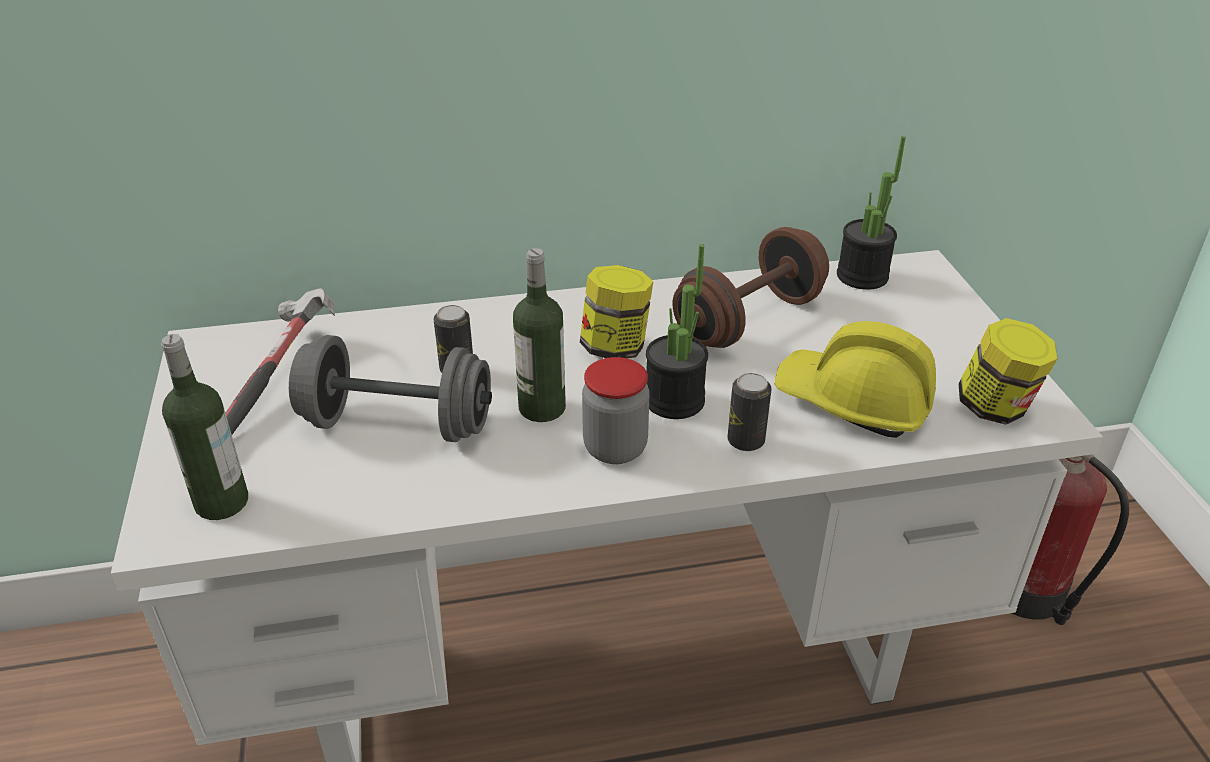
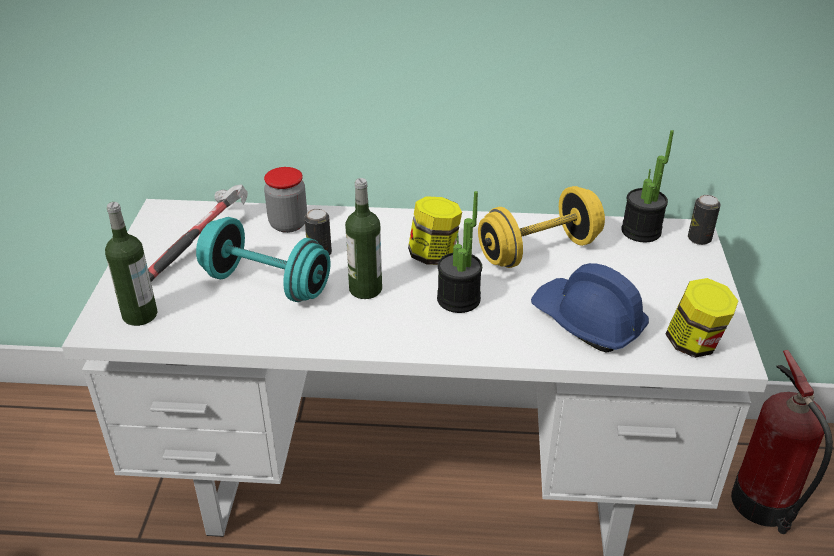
camera: 15 degrees right, 0 degrees up
(397, 424) = (266, 284): grey dumbbell -> turquoise dumbbell
(615, 448) = (403, 325): jar -> jar (288, 224)
(745, 441) = (496, 335): can -> can (699, 239)
(748, 320) = (539, 251): brown dumbbell -> yellow dumbbell
(853, 402) = (587, 322): yellow hard hat -> blue hard hat

